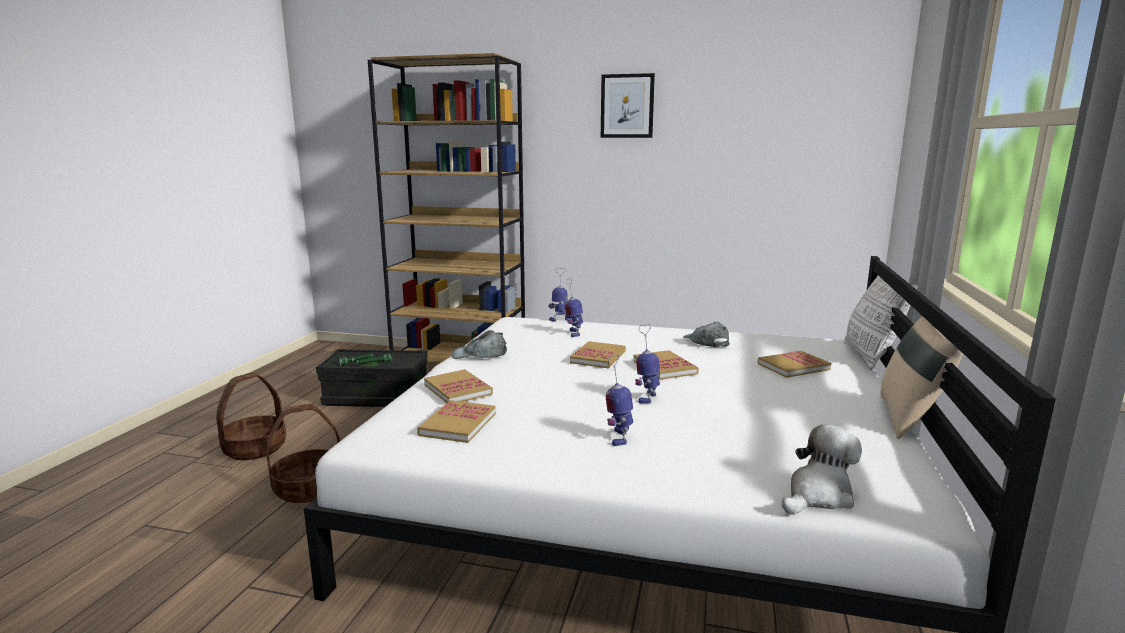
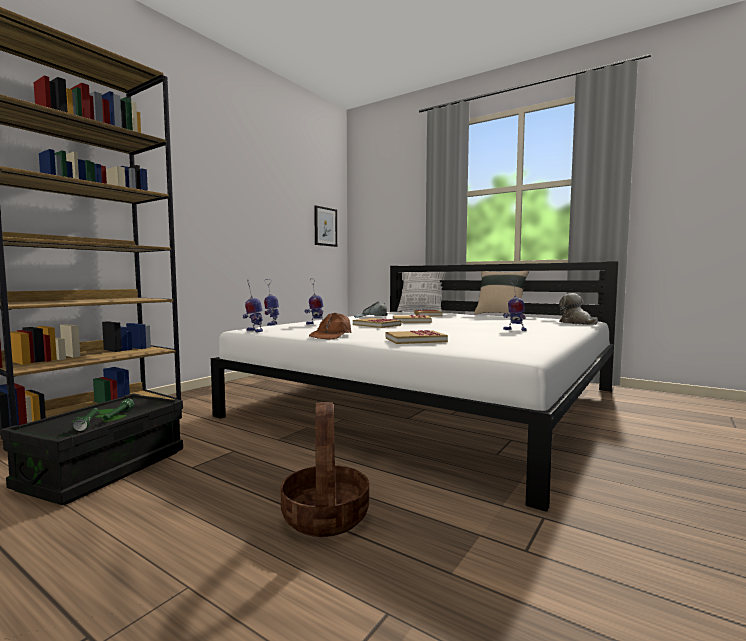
camera: 70 degrees left, 10 degrees down
(255, 448) = (139, 566): basket -> none
(458, 424) = (486, 342): book -> none
(479, 354) = (331, 336): grey cap -> brown cap
(627, 106) = (221, 162): picture -> picture (325, 226)
(647, 397) = (459, 324): toy robot -> toy robot (254, 331)

